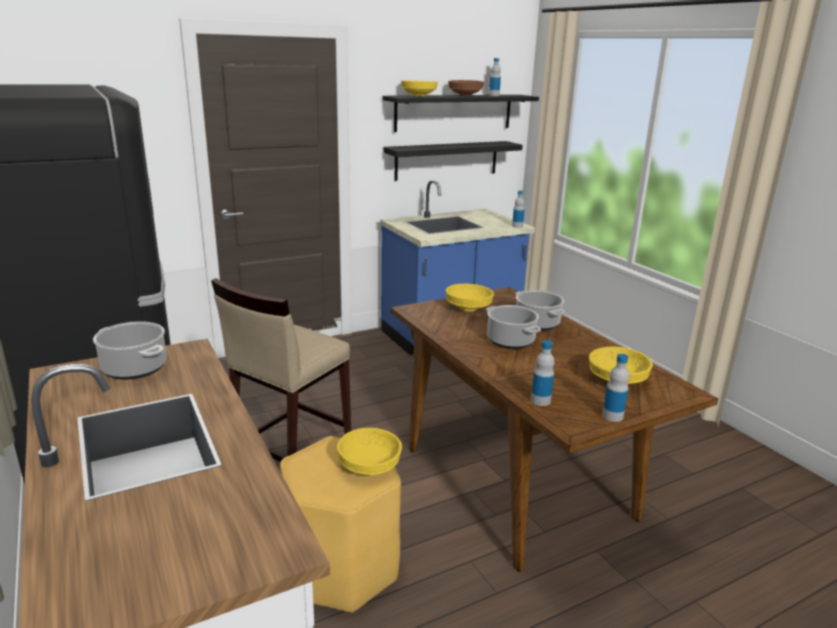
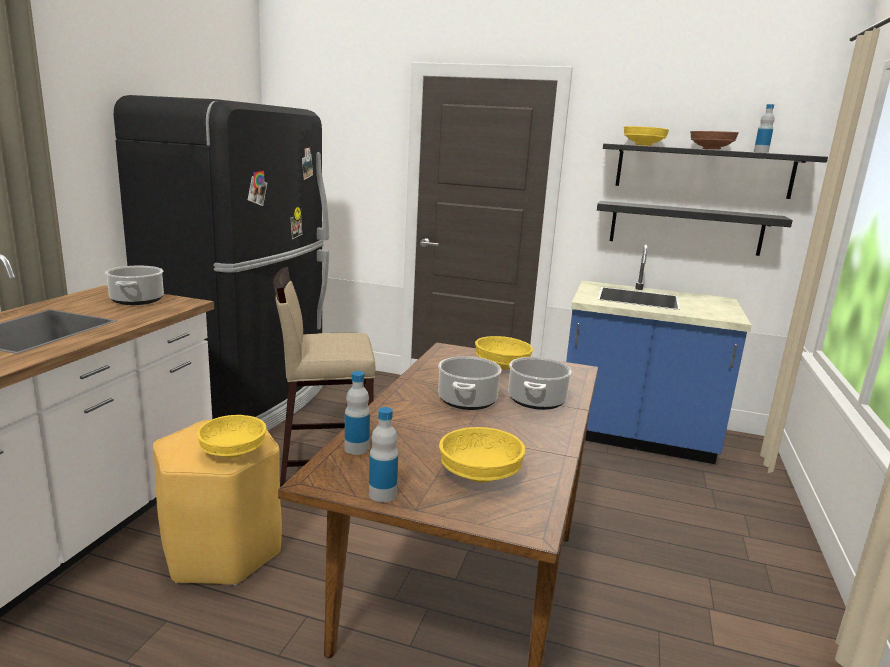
camera: 45 degrees right, 5 degrees down
(517, 226) = (728, 318): bottle -> none

